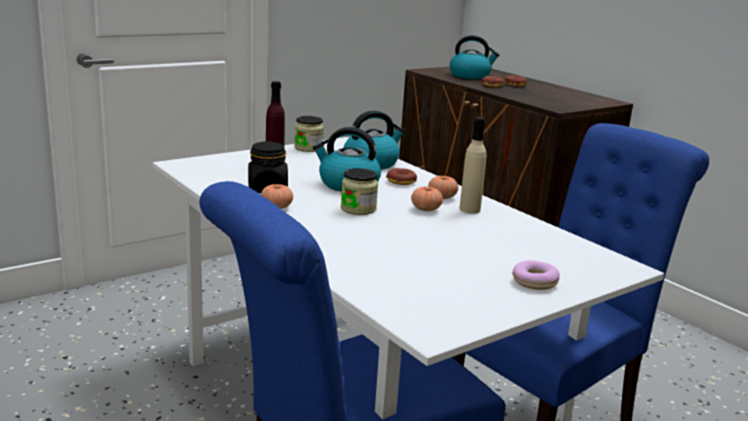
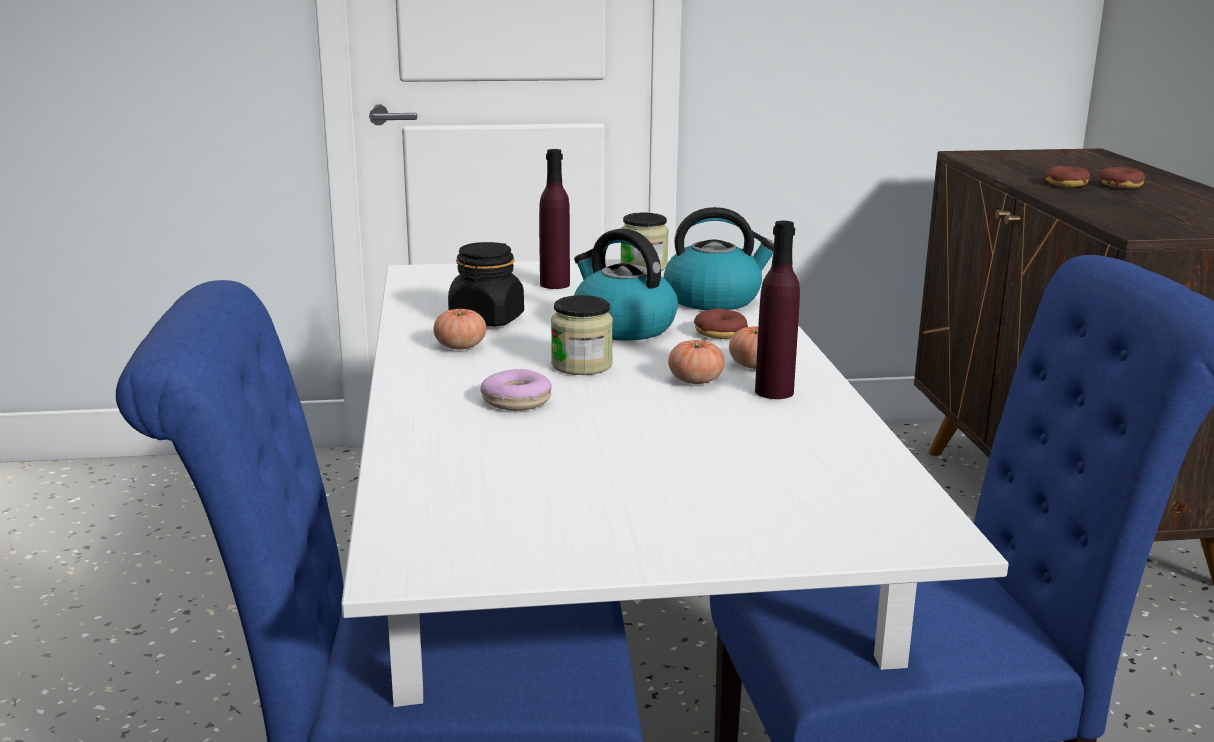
camera: 30 degrees right, 0 degrees up
(469, 209) = (774, 392): beige bottle -> purple bottle
(470, 76) = (1050, 166): kettle -> none
(534, 282) = (705, 527): donut -> donut (516, 401)

